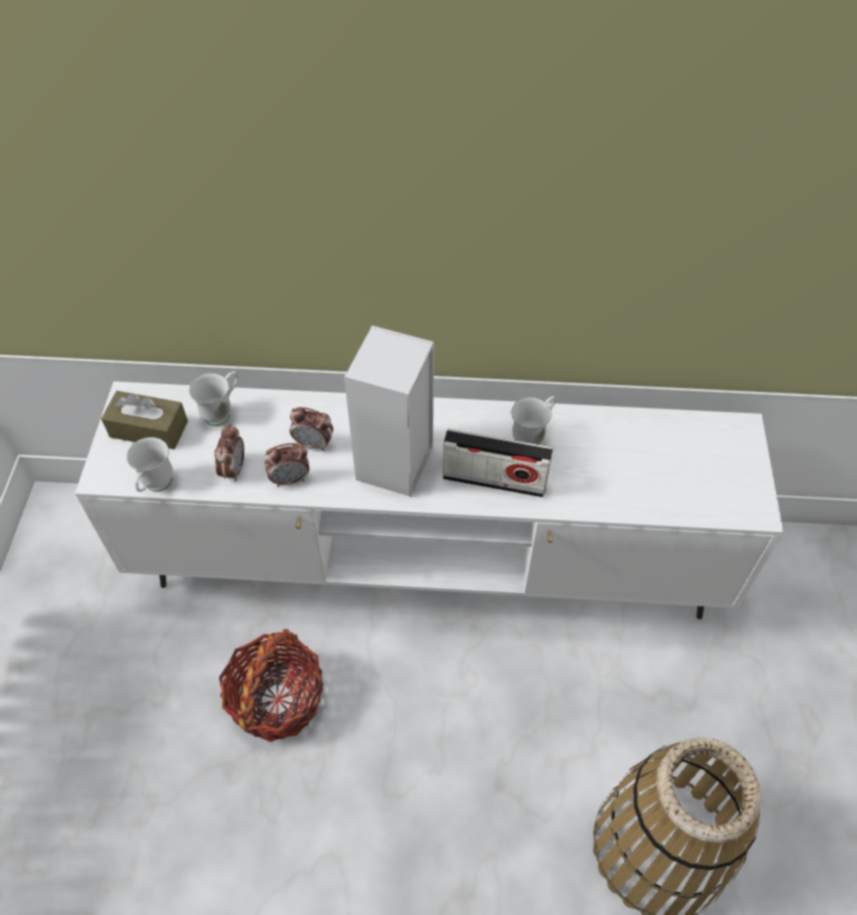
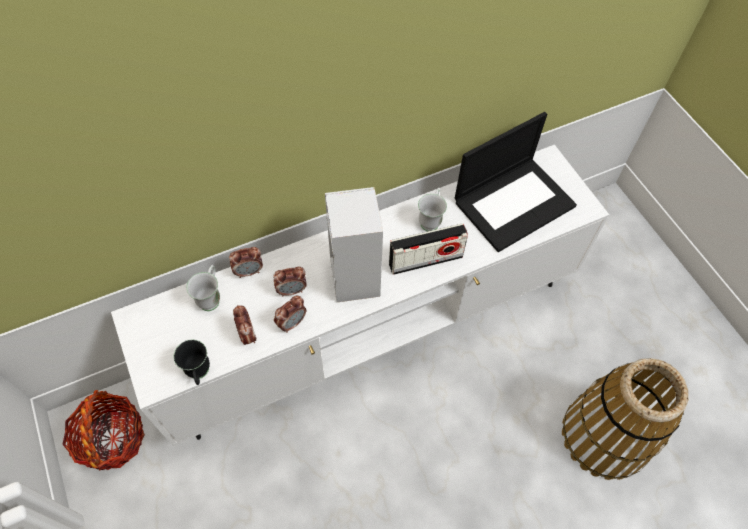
camera: 30 degrees left, 5 degrees up
(149, 429) = (164, 335): brown tissue box -> none
(156, 487) = (199, 374): white mug -> black mug
(277, 698) = (327, 472): basket -> basket (112, 438)
(281, 403) = (249, 271): none -> alarm clock
(656, 461) = (514, 202): none -> laptop

